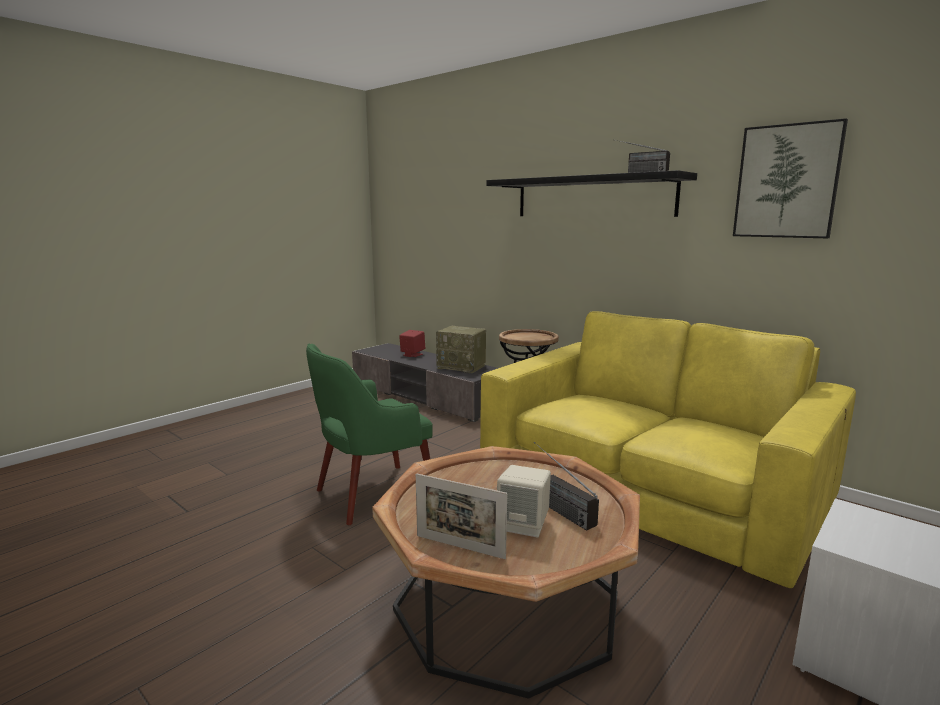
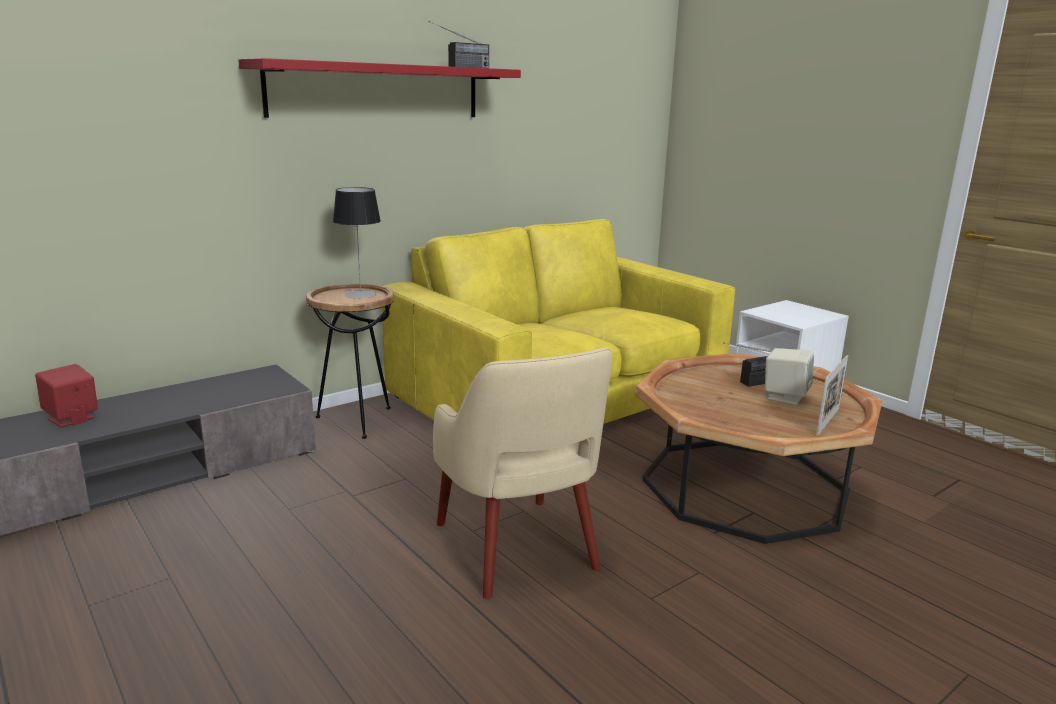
camera: 80 degrees left, 5 degrees up
(373, 493) = (517, 547): green armchair -> beige armchair
(462, 367) = (221, 388): radio -> none
(535, 338) = (360, 294): none -> table lamp
(592, 197) = (377, 91): black shelf -> red shelf
(787, 181) = (554, 84): picture -> none

